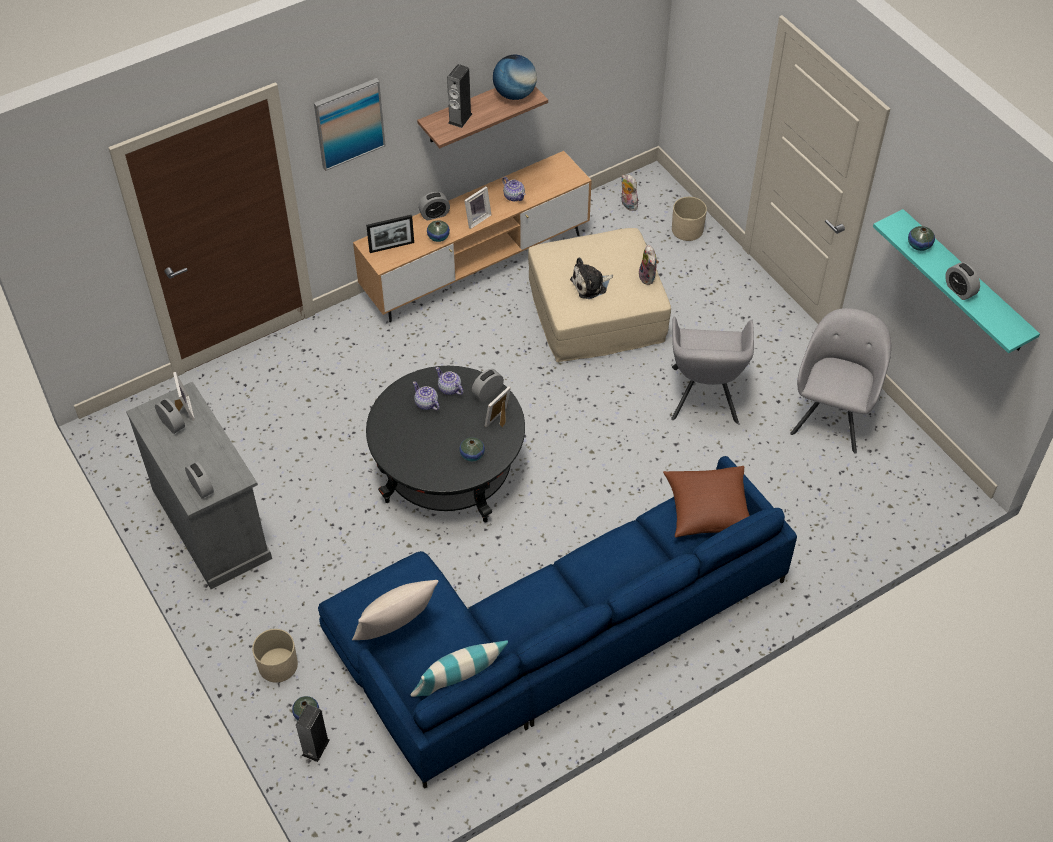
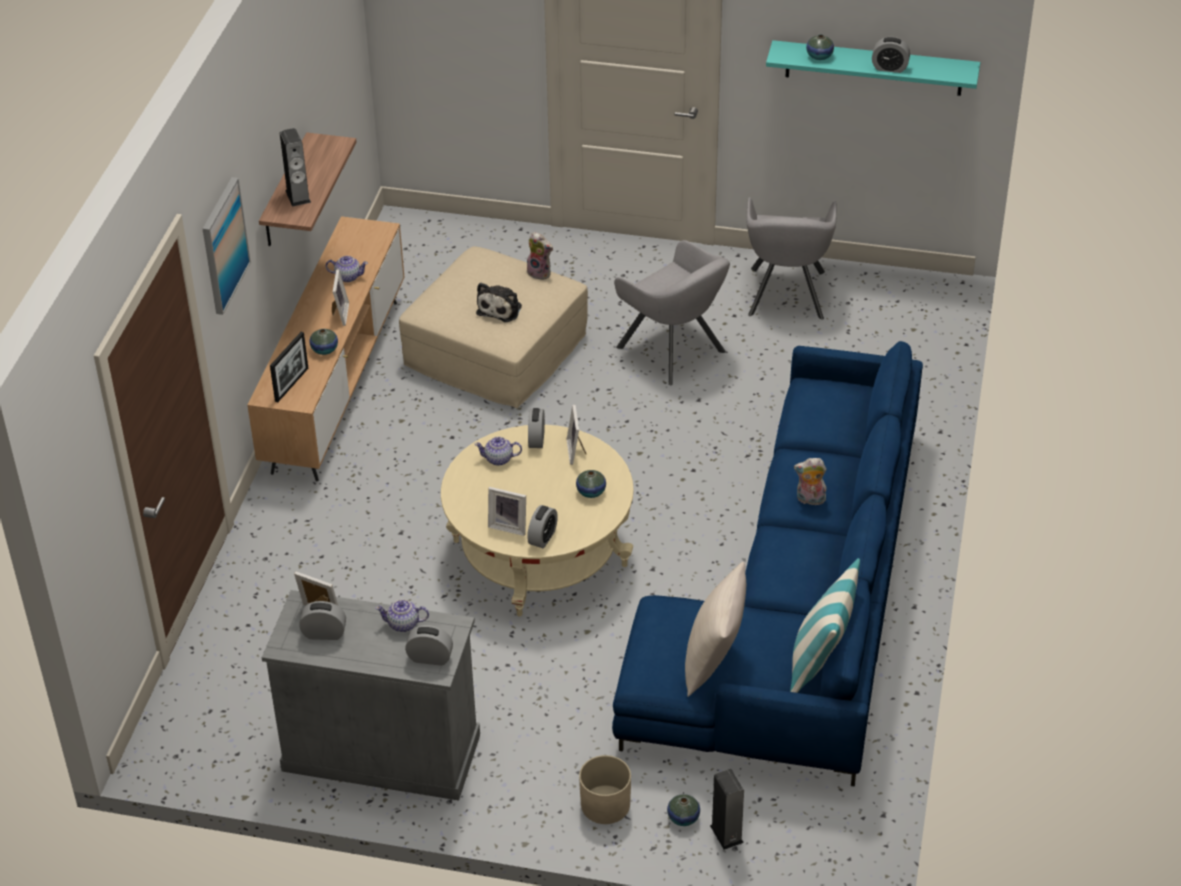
camera: 45 degrees left, 10 degrees down
(397, 438) = (509, 526): none -> picture frame
(426, 404) = (495, 484): teapot -> teapot (403, 624)
(434, 214) = (294, 335): alarm clock -> alarm clock (542, 538)
(448, 470) = (539, 553): black coffee table -> beige coffee table
(514, 94) = (320, 151): globe -> none
(627, 204) = (406, 253): plush toy -> plush toy (810, 500)
(687, 230) = (485, 240): beige planter -> none
(708, 509) = (827, 398): brown pillow -> none
(832, 414) = (786, 296): grey armchair -> grey armchair turned 150 degrees counterclockwise

